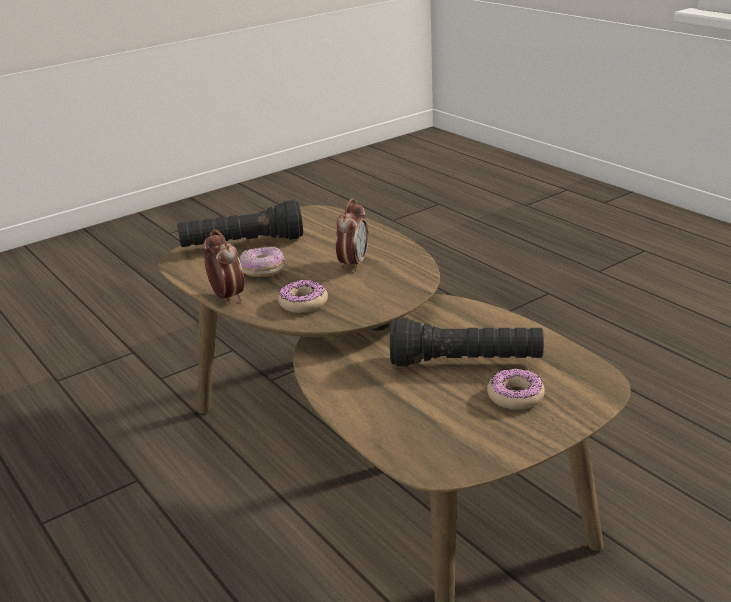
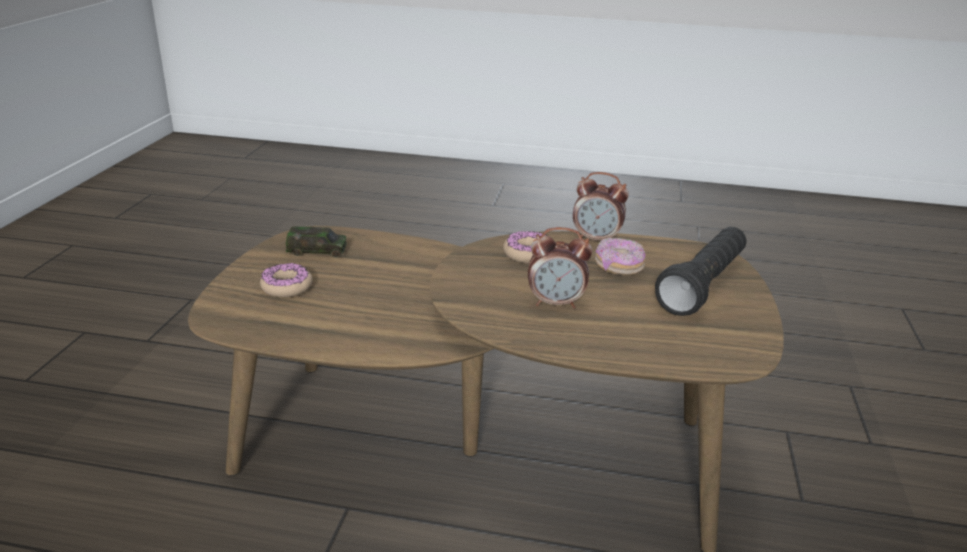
camera: 135 degrees right, 0 degrees up
(353, 264) = (556, 303): alarm clock -> alarm clock turned 60 degrees counterclockwise
(446, 433) = (317, 251): none -> toy car
(466, 362) = (353, 298): black flashlight -> none

